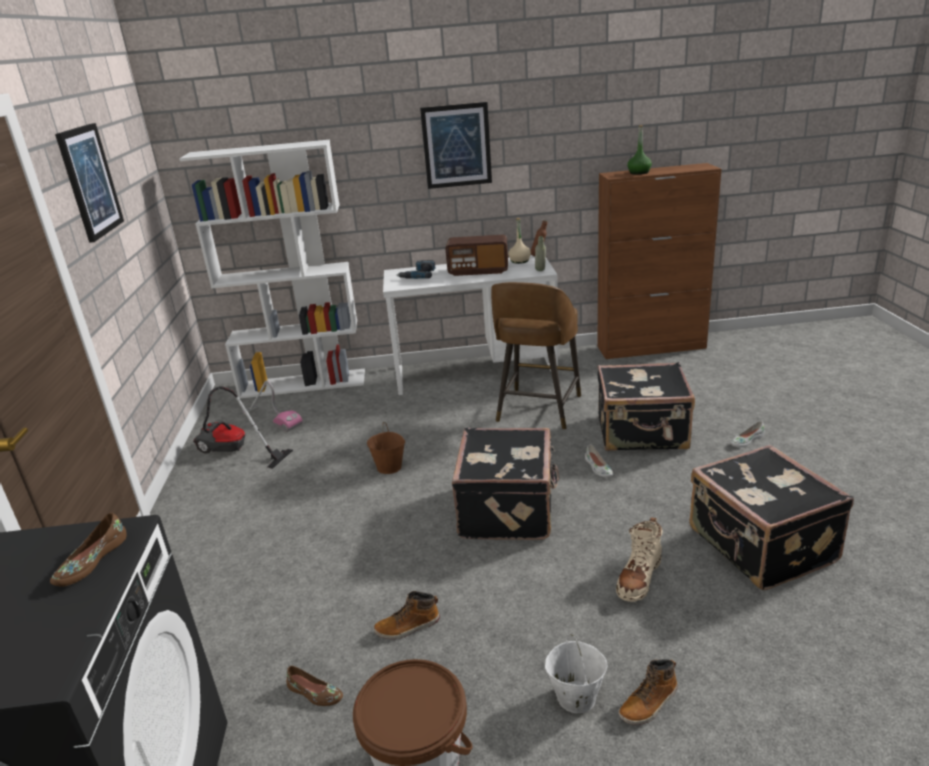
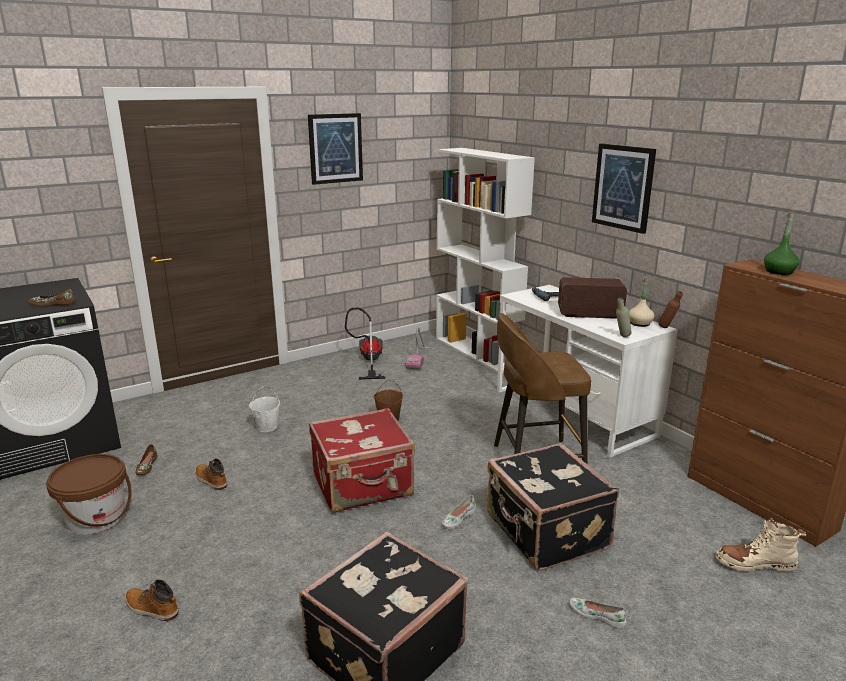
camera: 60 degrees right, 5 degrees down
(478, 271) = (589, 314): radio -> radio turned 120 degrees clockwise
(509, 510) = (363, 486): black suitcase -> red suitcase
(575, 697) = (154, 570): white bucket -> white bucket (266, 427)
(639, 578) = (300, 576): beige boot -> beige boot (755, 564)

